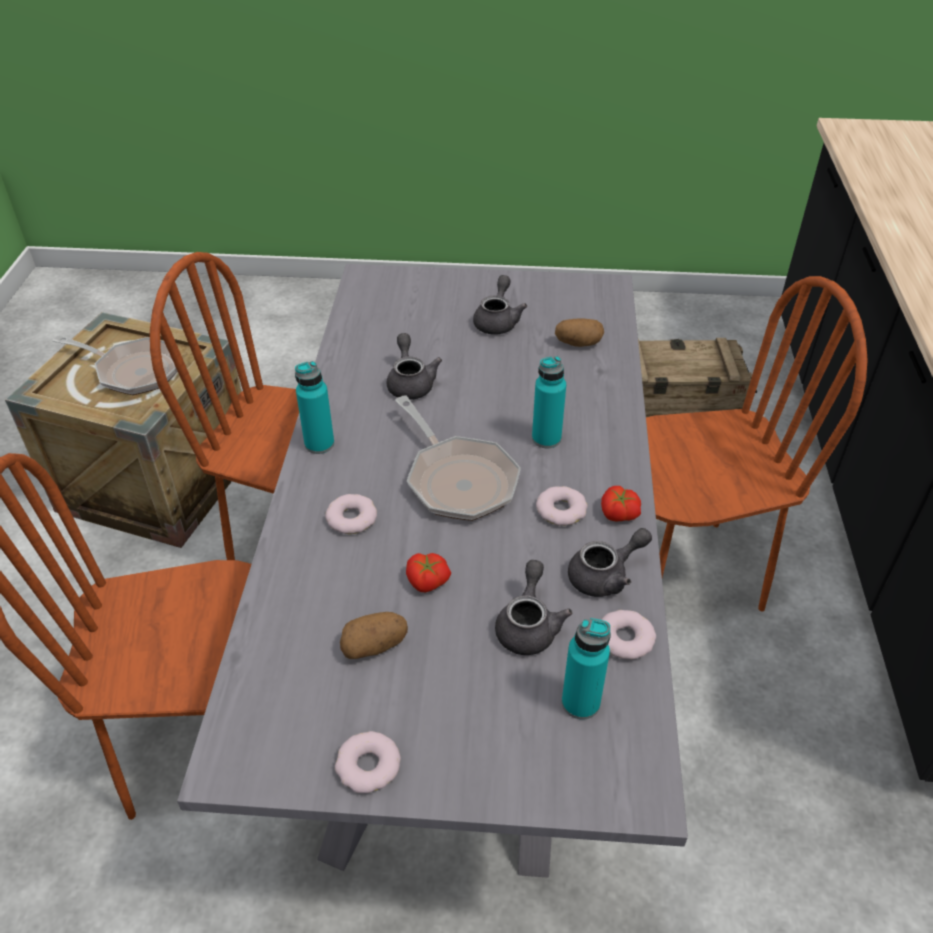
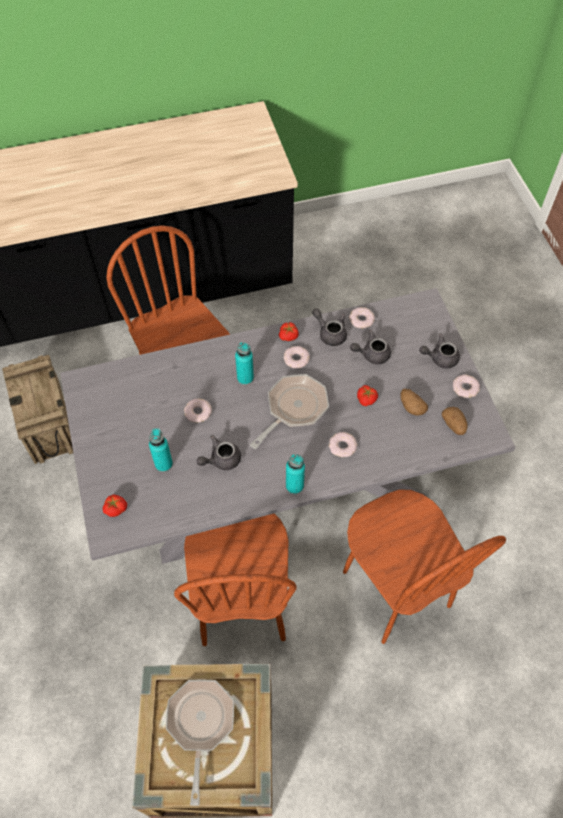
camera: 110 degrees left, 15 degrees up
(396, 287) = (115, 508): none -> tomato
(497, 321) = (139, 433): grey teapot -> grey teapot (439, 358)
(504, 377) = (198, 412): none -> donut
(578, 343) = (150, 383): potato -> potato (454, 425)
(580, 703) = (400, 328): turquoise bottle -> turquoise bottle (163, 464)

